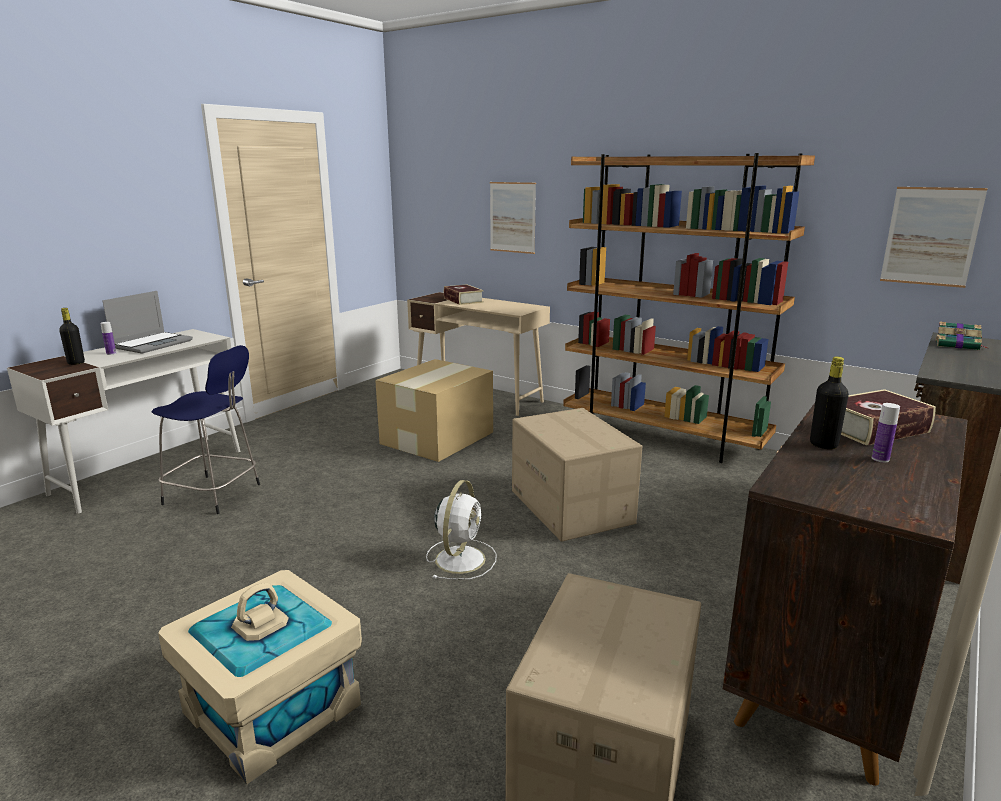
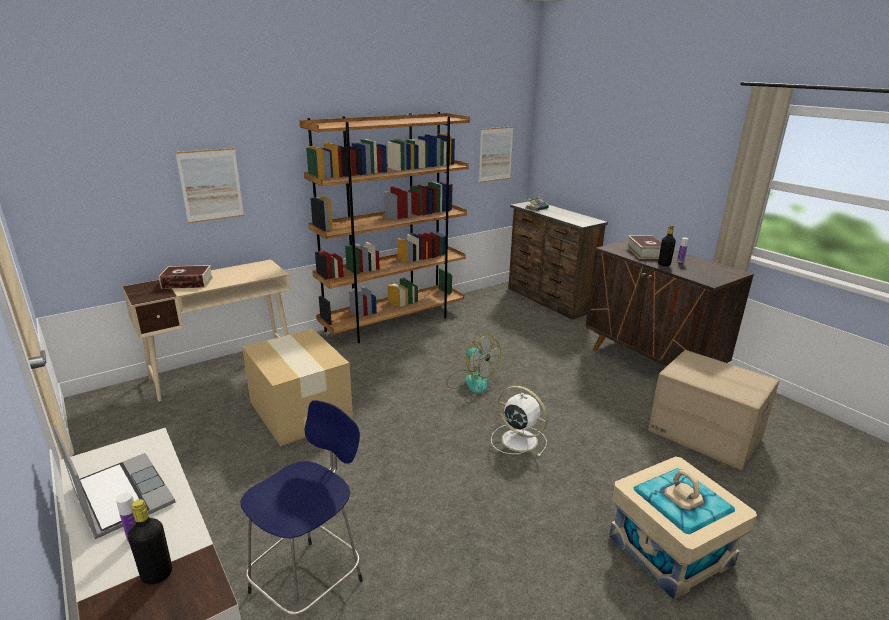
camera: 70 degrees left, 5 degrees up
(572, 507) = (471, 381): cardboard box -> fan

